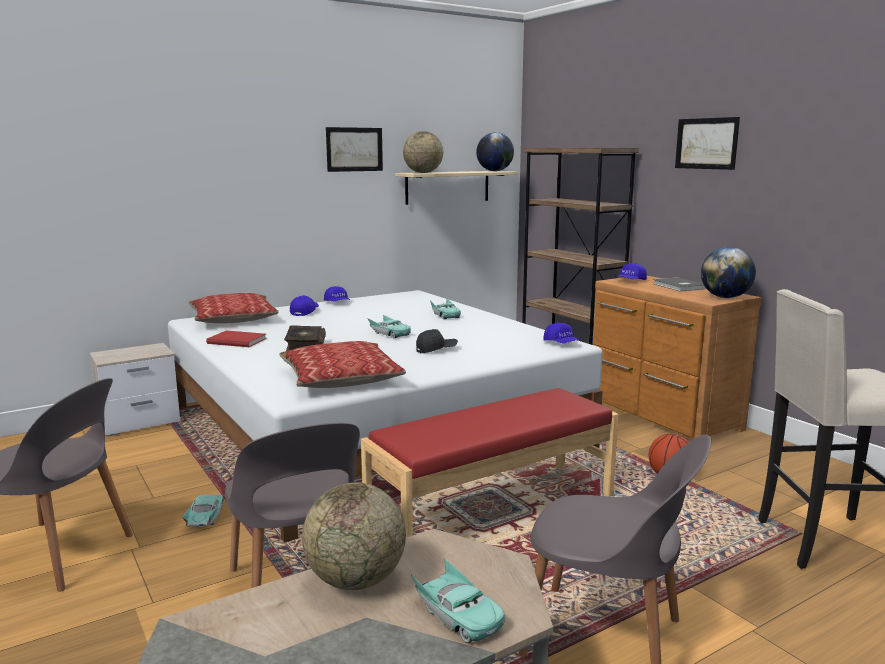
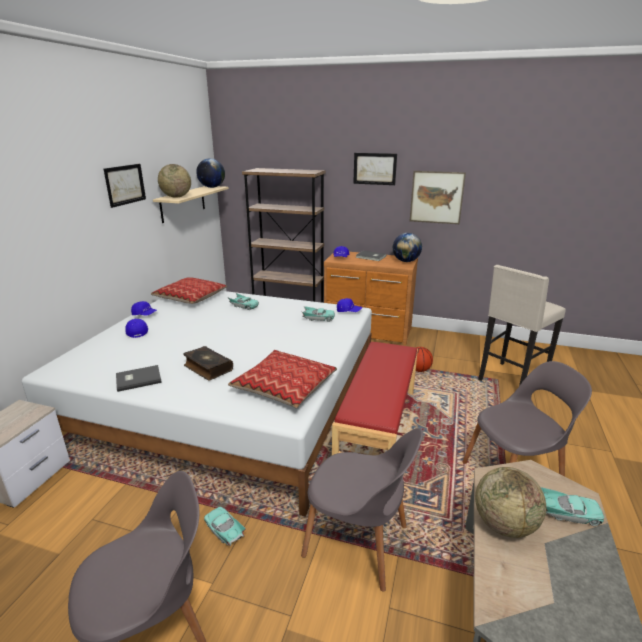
camera: 40 degrees left, 10 degrees up
(233, 319) = (88, 357): pillow -> pillow (190, 297)
(237, 340) = (138, 379): red book -> grey book
(389, 333) = (239, 334): turquoise toy car -> turquoise toy car (318, 318)
(436, 350) = (294, 339): black cap -> none
(799, 190) = (436, 197): none -> picture

